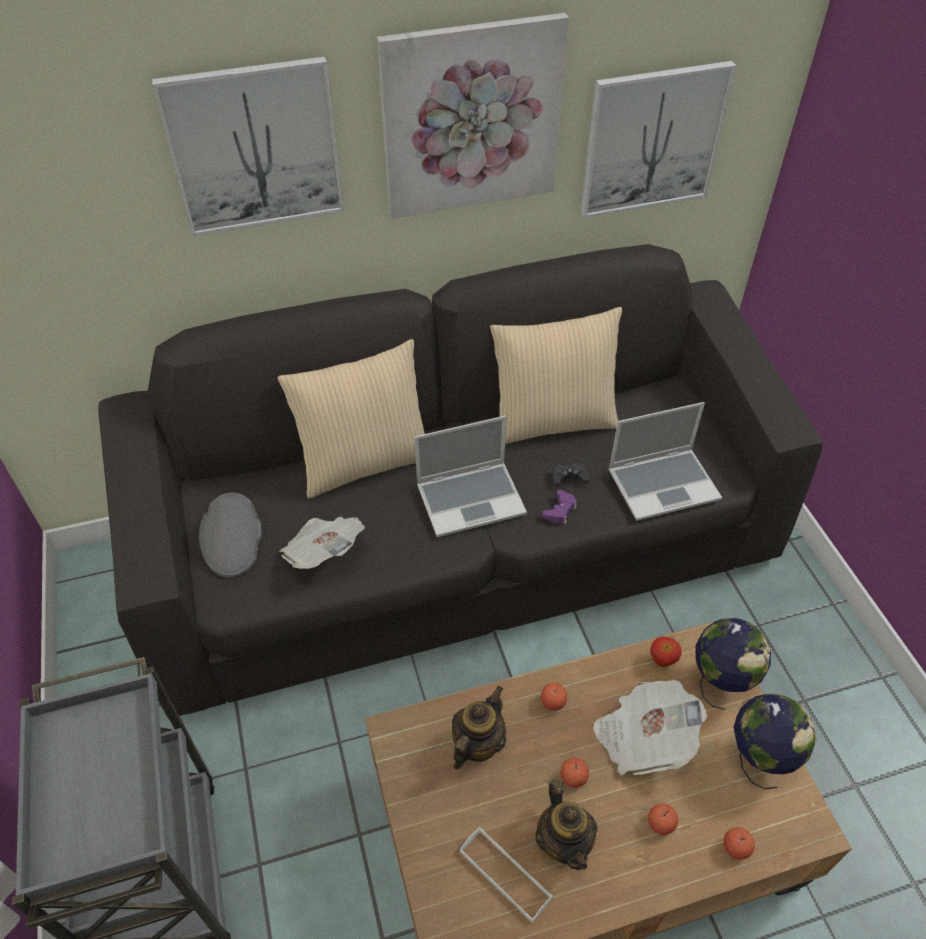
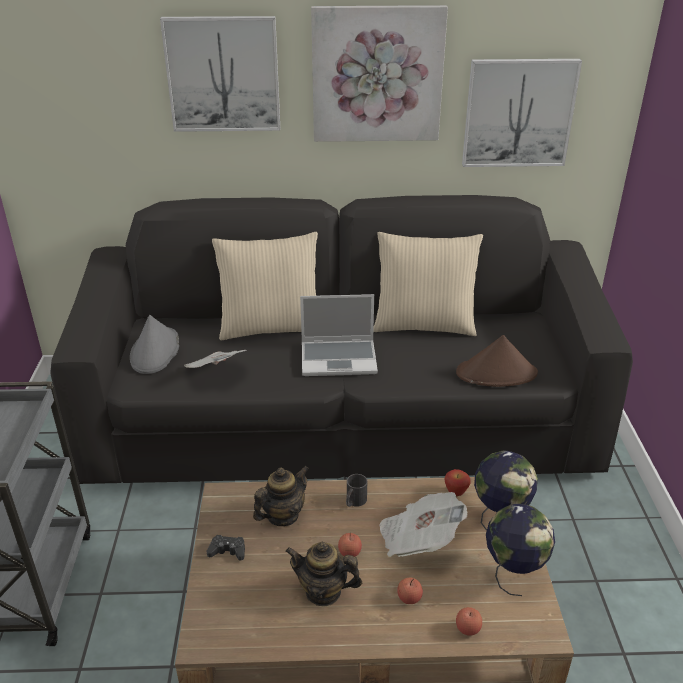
camera: 15 degrees right, 15 degrees down
(505, 875) = (266, 602): white tray -> none
(553, 702) = (354, 501): apple -> black mug
(560, 510) = (405, 376): purple game controller -> none
(564, 841) = (323, 592): teapot -> teapot turned 105 degrees clockwise
(568, 478) = (421, 359): black game controller -> black game controller (228, 551)
(663, 484) = (496, 373): laptop -> brown hat

